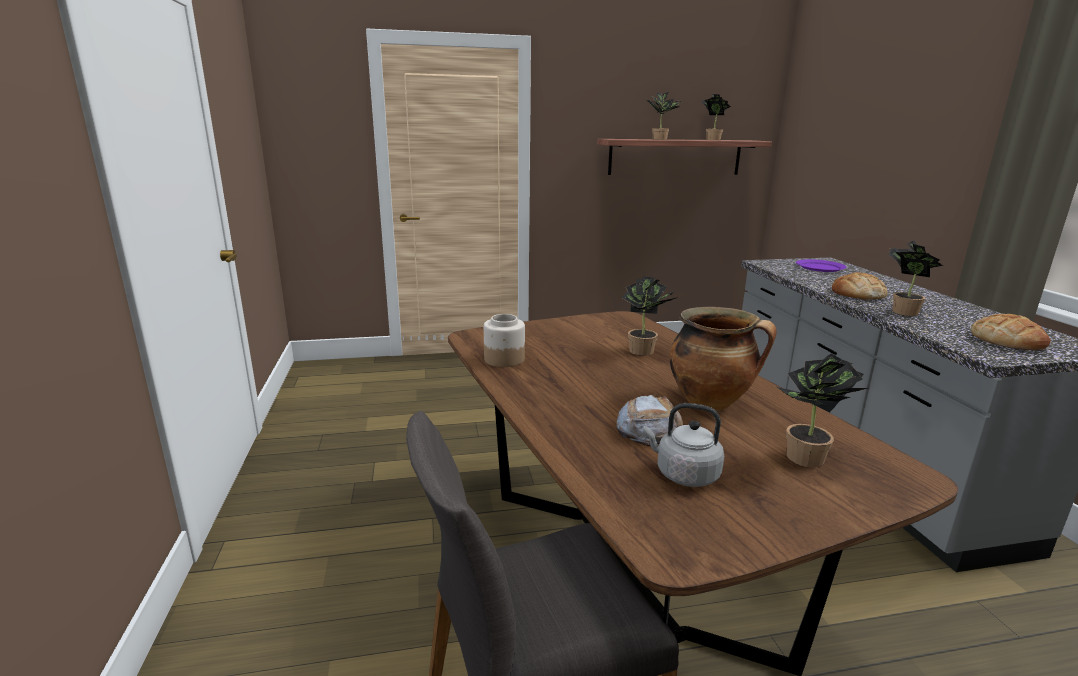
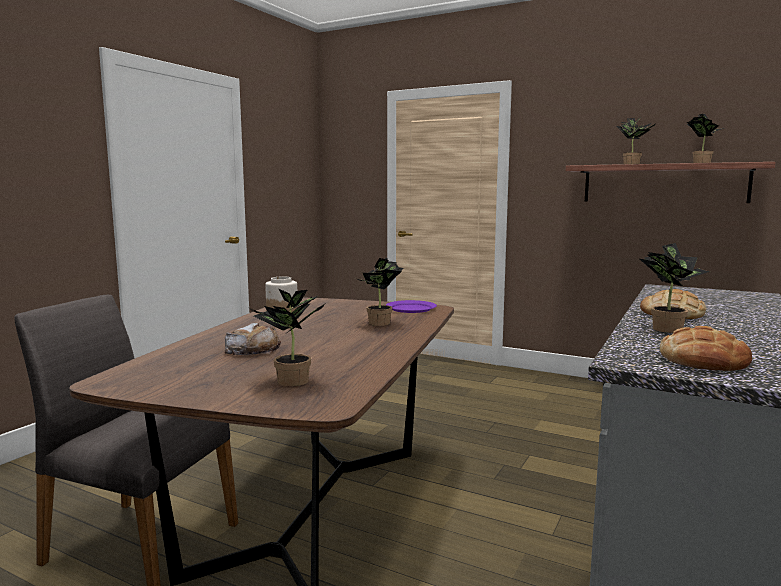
camera: 40 degrees right, 10 degrees down
(683, 474) = (204, 366): grey kettle -> none
(711, 402) = (332, 350): cooking pot -> none
(820, 267) = (719, 297): purple plate -> purple plate (411, 309)

